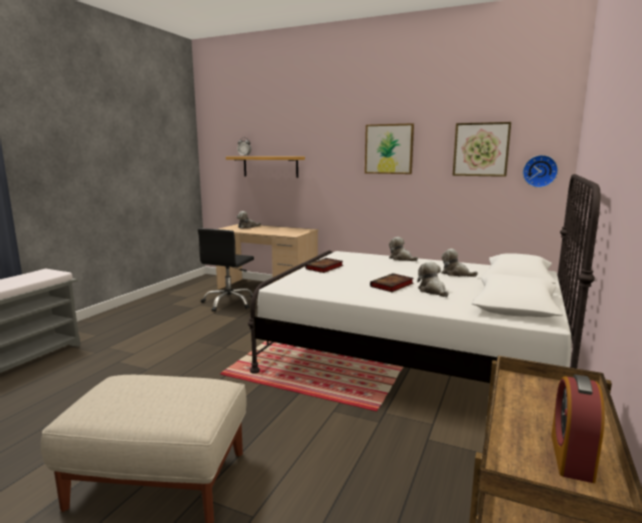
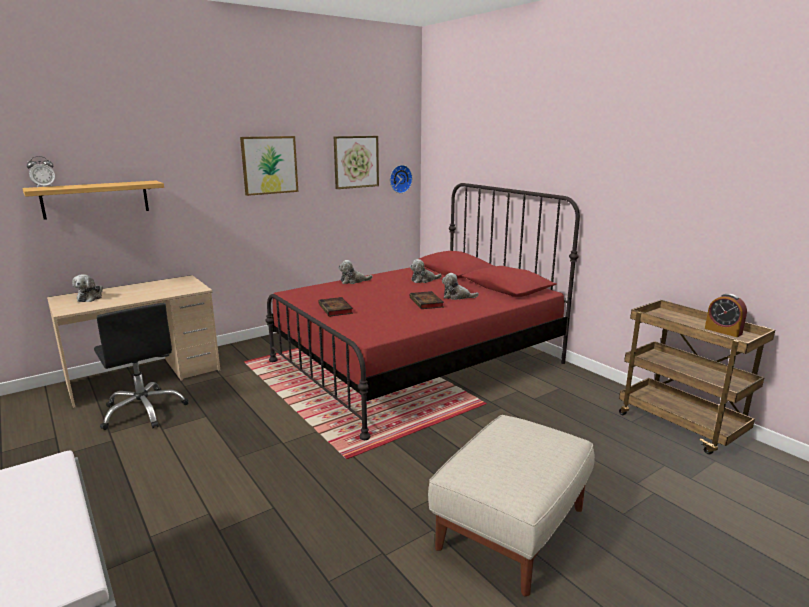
camera: 60 degrees left, 5 degrees up
(414, 356) = (418, 362): white bed -> red bed

